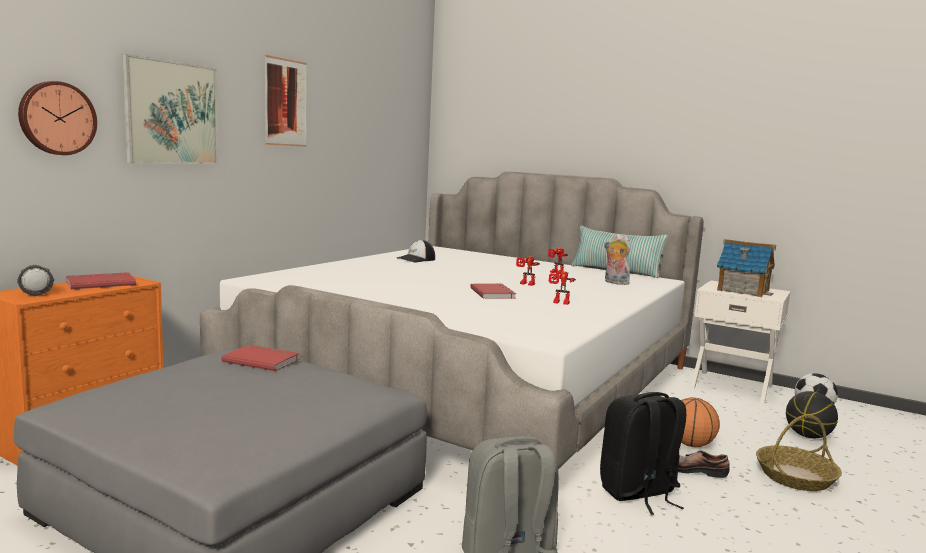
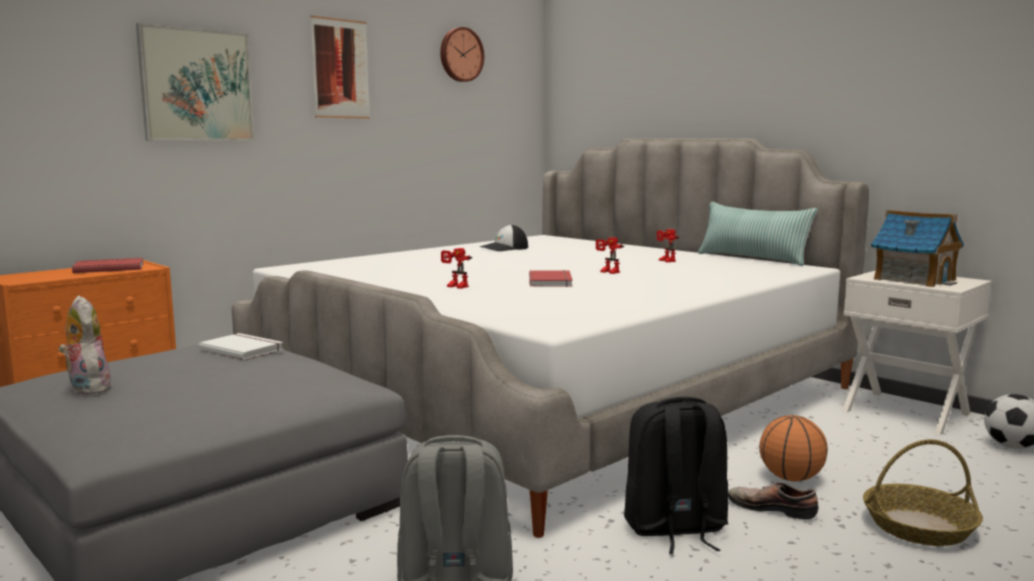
camera: 15 degrees right, 0 degrees up
(35, 290) = (39, 273): flashlight -> none
(57, 118) = (64, 95): wall clock -> wall clock (460, 55)
(262, 360) = (243, 349): red book -> white book
(559, 303) = (624, 291): toy robot -> toy robot (455, 287)
(615, 283) = (732, 271): plush toy -> plush toy (87, 388)
(808, 436) = (979, 478): basketball -> none

